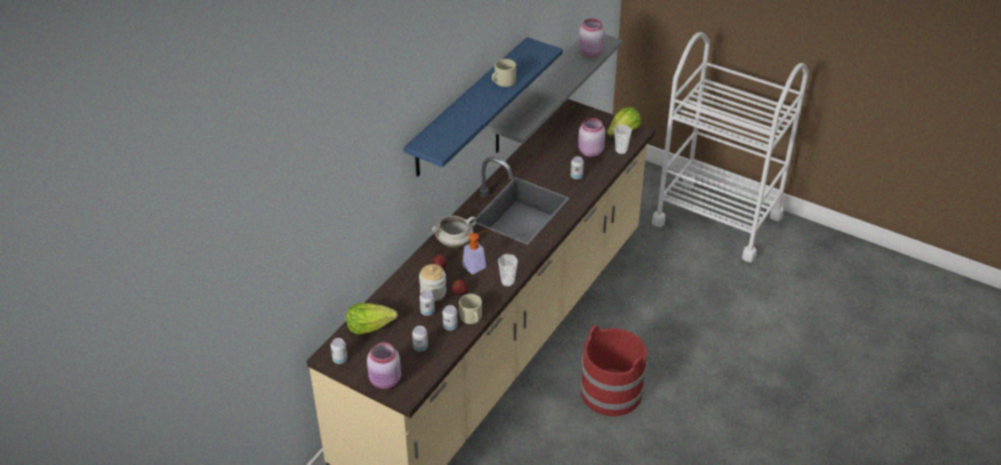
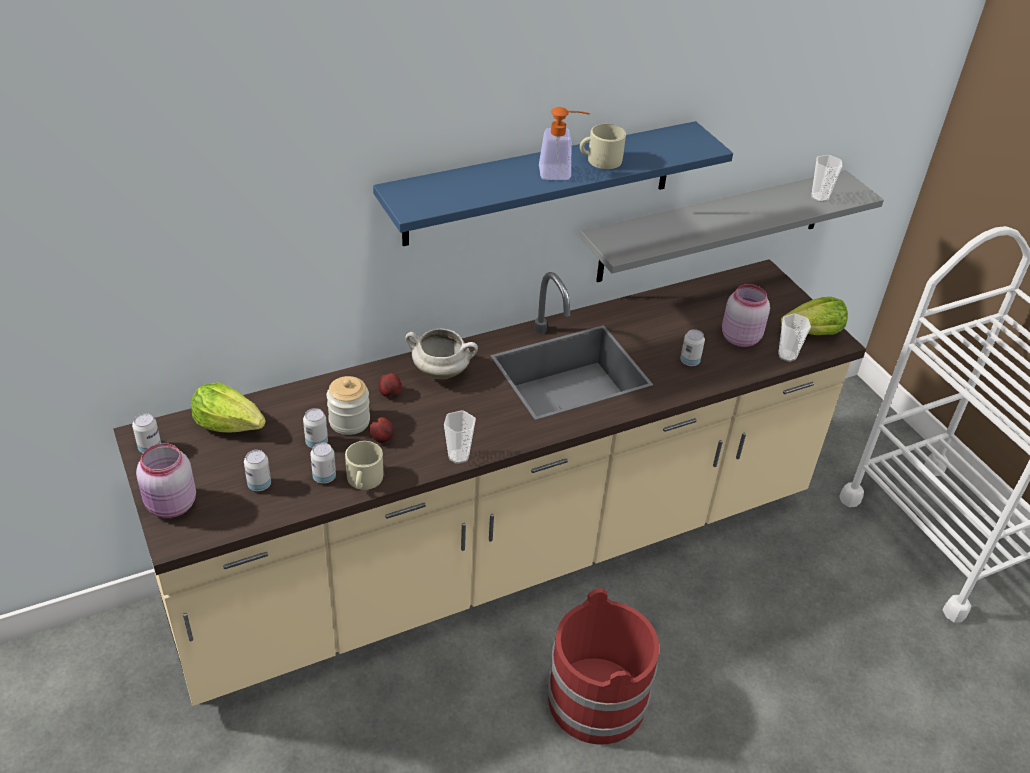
camera: 30 degrees right, 0 degrees up
(477, 265) = (441, 414): soap dispenser -> soap dispenser (561, 173)
(590, 52) = (819, 197): pink jar -> cup

